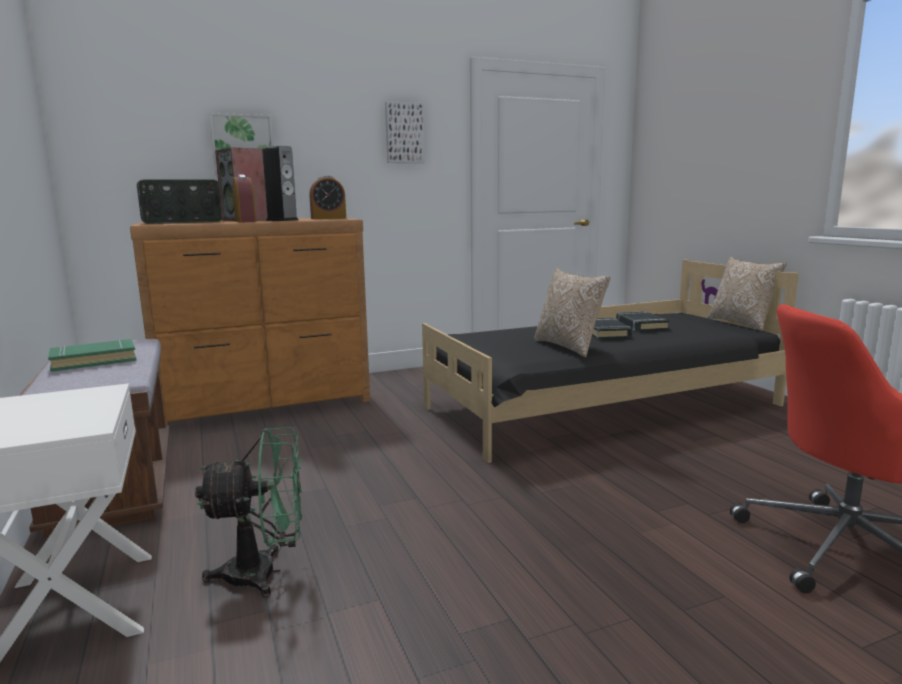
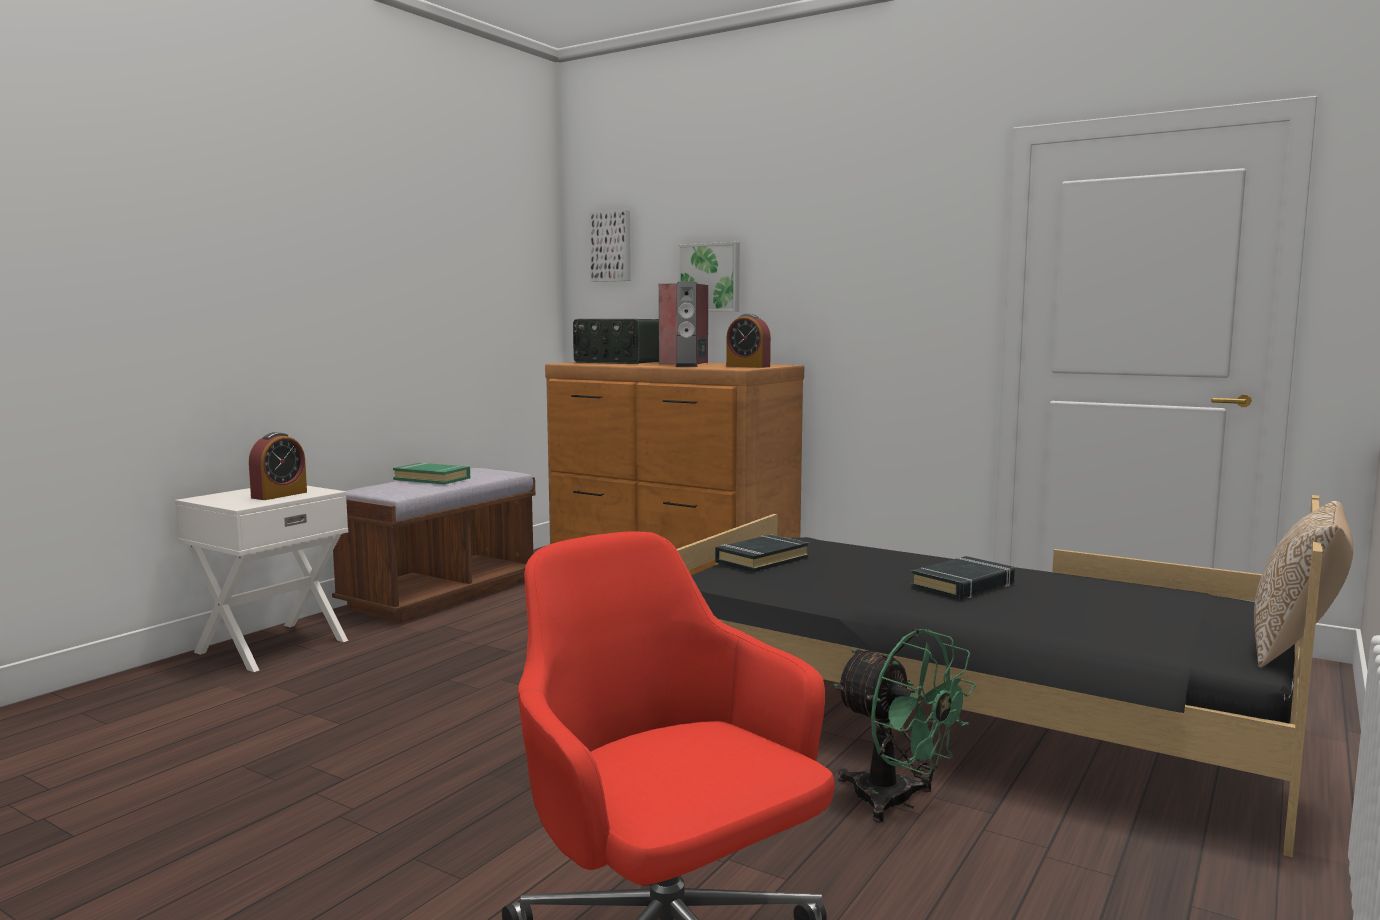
camera: 55 degrees right, 5 degrees down
(245, 221) = (648, 365): alarm clock -> alarm clock (279, 495)
(264, 573) = (350, 678): green fan -> green fan (897, 802)
(404, 133) = (900, 252): picture -> picture (612, 246)
(569, 347) = (839, 583): pillow -> none
(641, 326) = (1065, 595): black book -> black book (761, 560)

